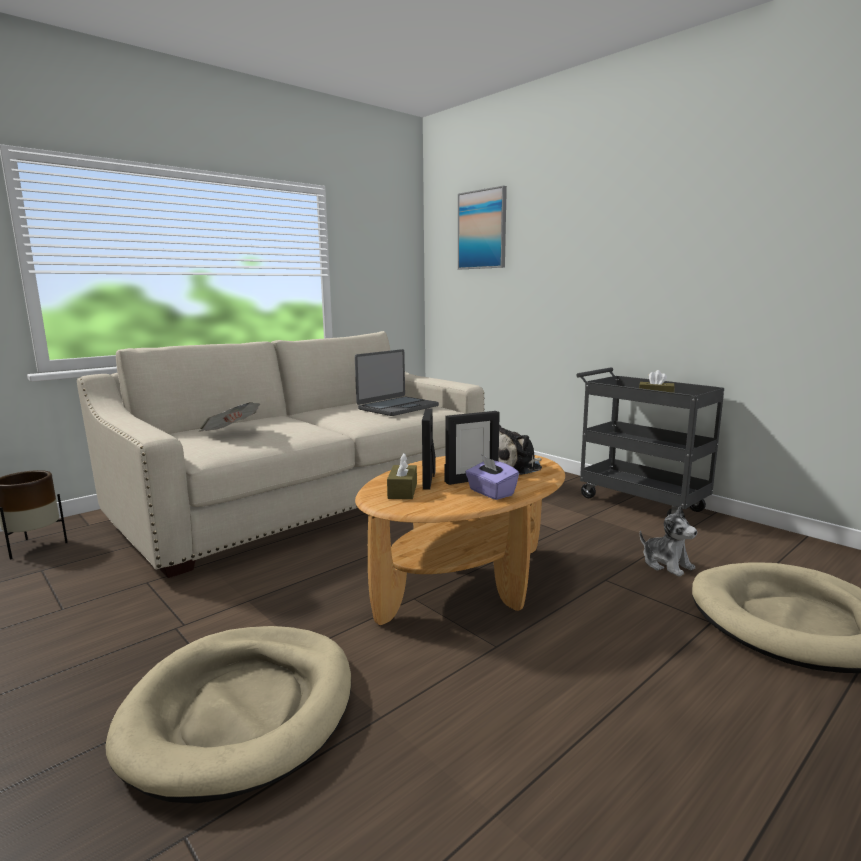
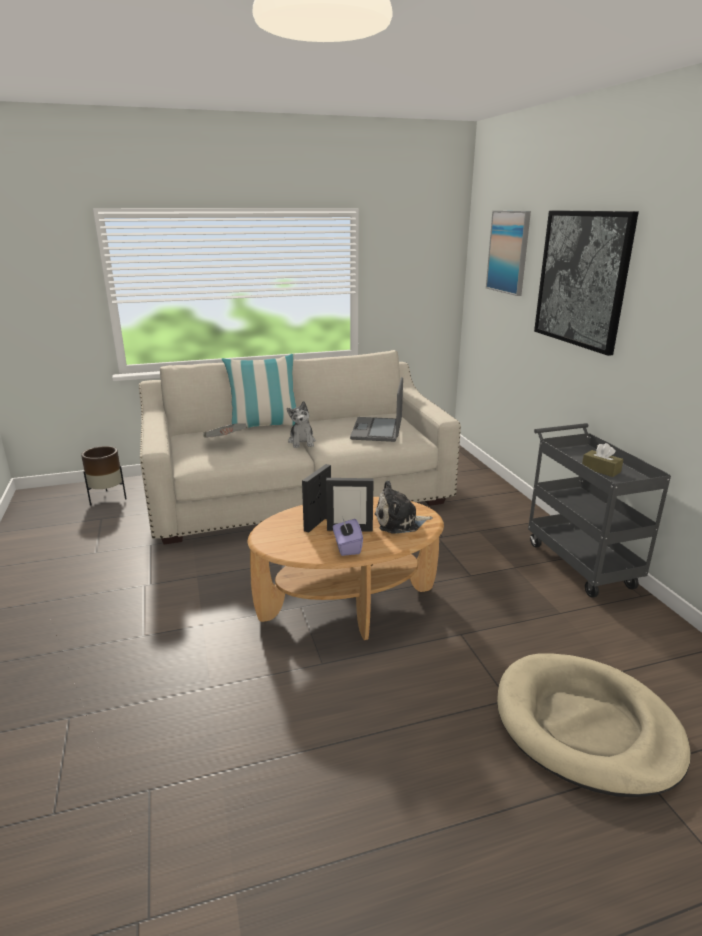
camera: 25 degrees right, 10 degrees up
(241, 710) = (141, 655): beige dog bed -> none
(262, 418) = (265, 425): none -> pillow
(397, 407) = (377, 430): laptop -> laptop turned 120 degrees clockwise
(402, 491) = (288, 529): brown tissue box -> none
(581, 235) = (582, 279): none -> picture
(666, 564) = (531, 635): plush toy -> plush toy (302, 442)

